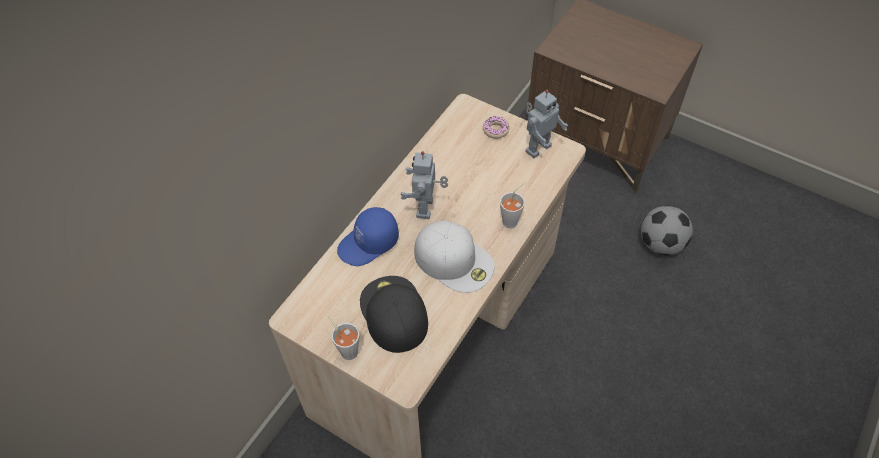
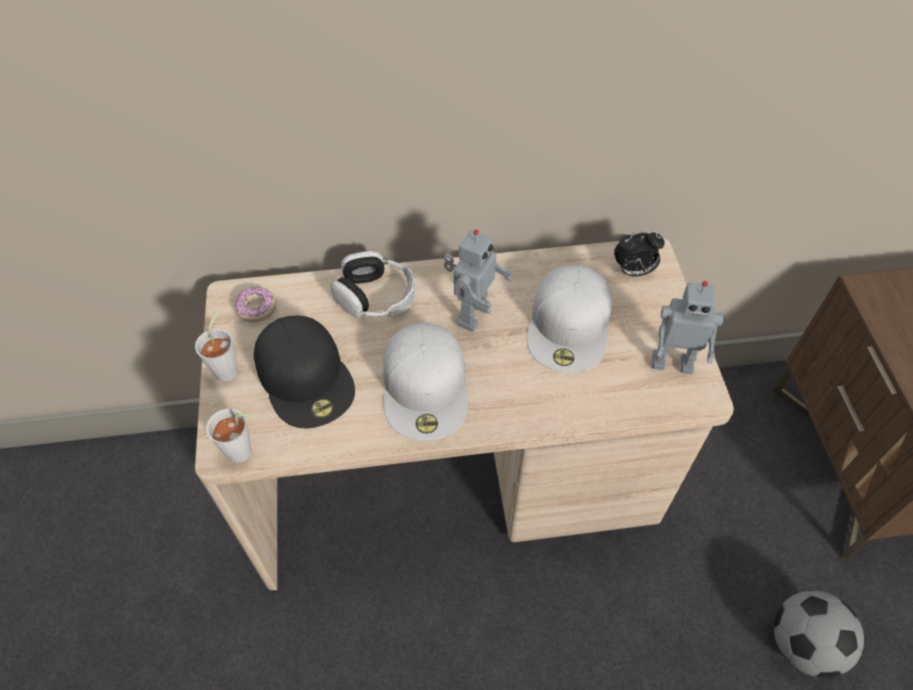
camera: 50 degrees right, 0 degrees up
(369, 244) = (376, 296): blue cap -> headphones
(393, 313) = (306, 377): black cap -> black cap turned 120 degrees clockwise
(426, 208) = (471, 314): toy robot -> toy robot turned 150 degrees clockwise
(468, 122) = (633, 271): none -> alarm clock
(476, 172) = (570, 326): none -> white cap
(495, 130) = (651, 304): donut -> donut (256, 308)
(512, 220) = (538, 407): grey cup -> grey cup (245, 452)

